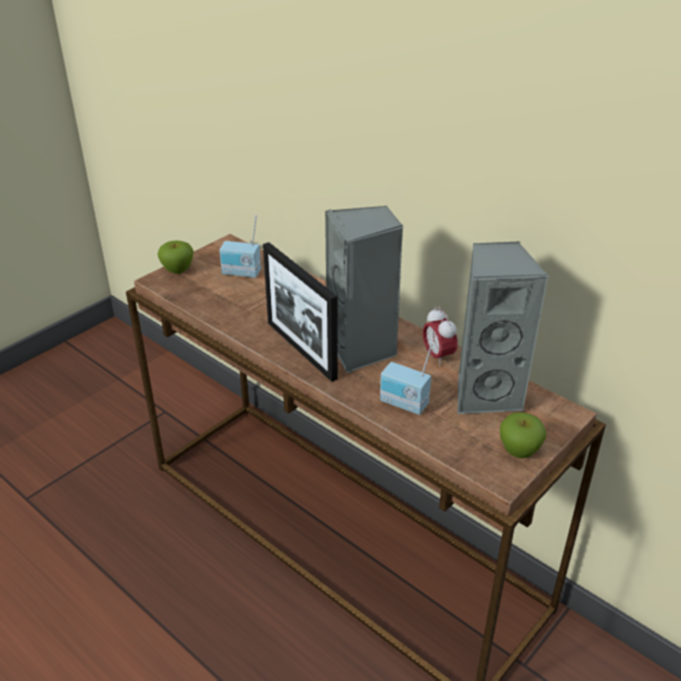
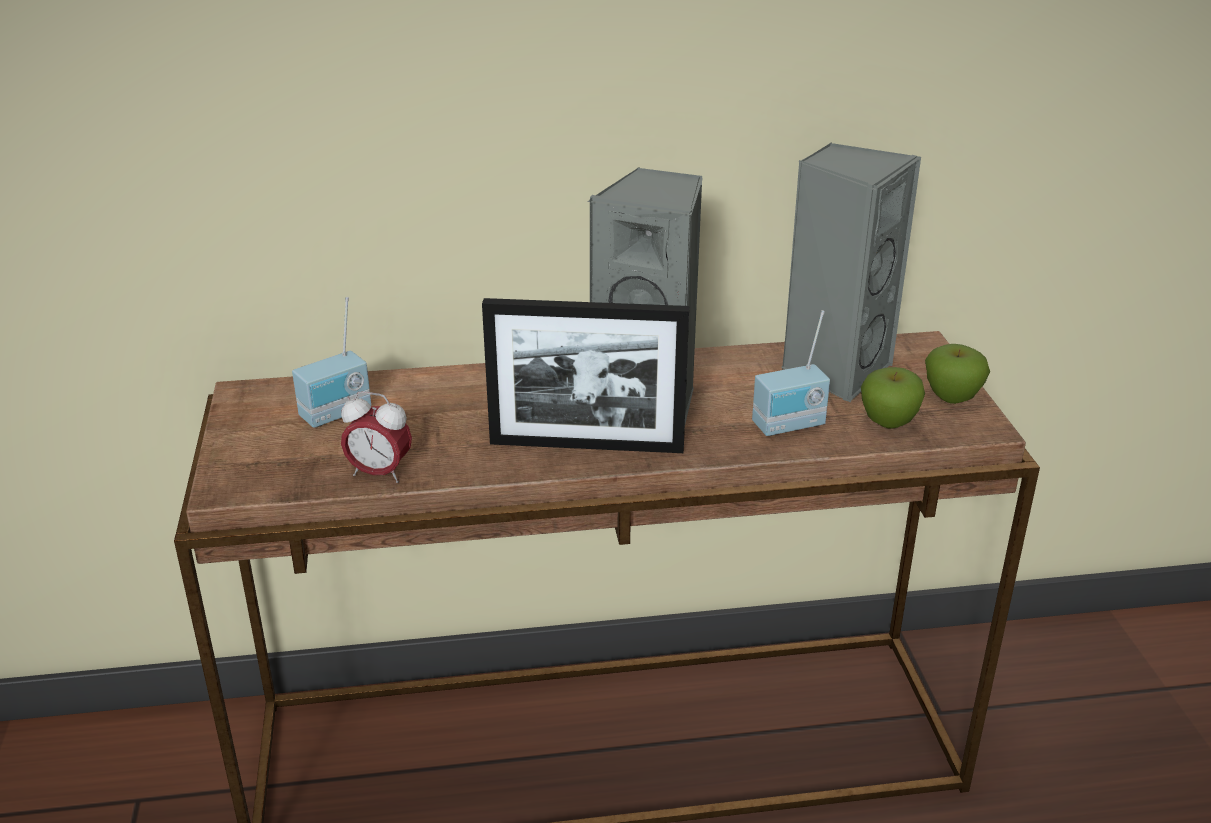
camera: 50 degrees left, 5 degrees down
(178, 270) = (232, 460): apple -> apple (888, 422)
(438, 356) = (731, 365): alarm clock -> alarm clock (379, 473)

